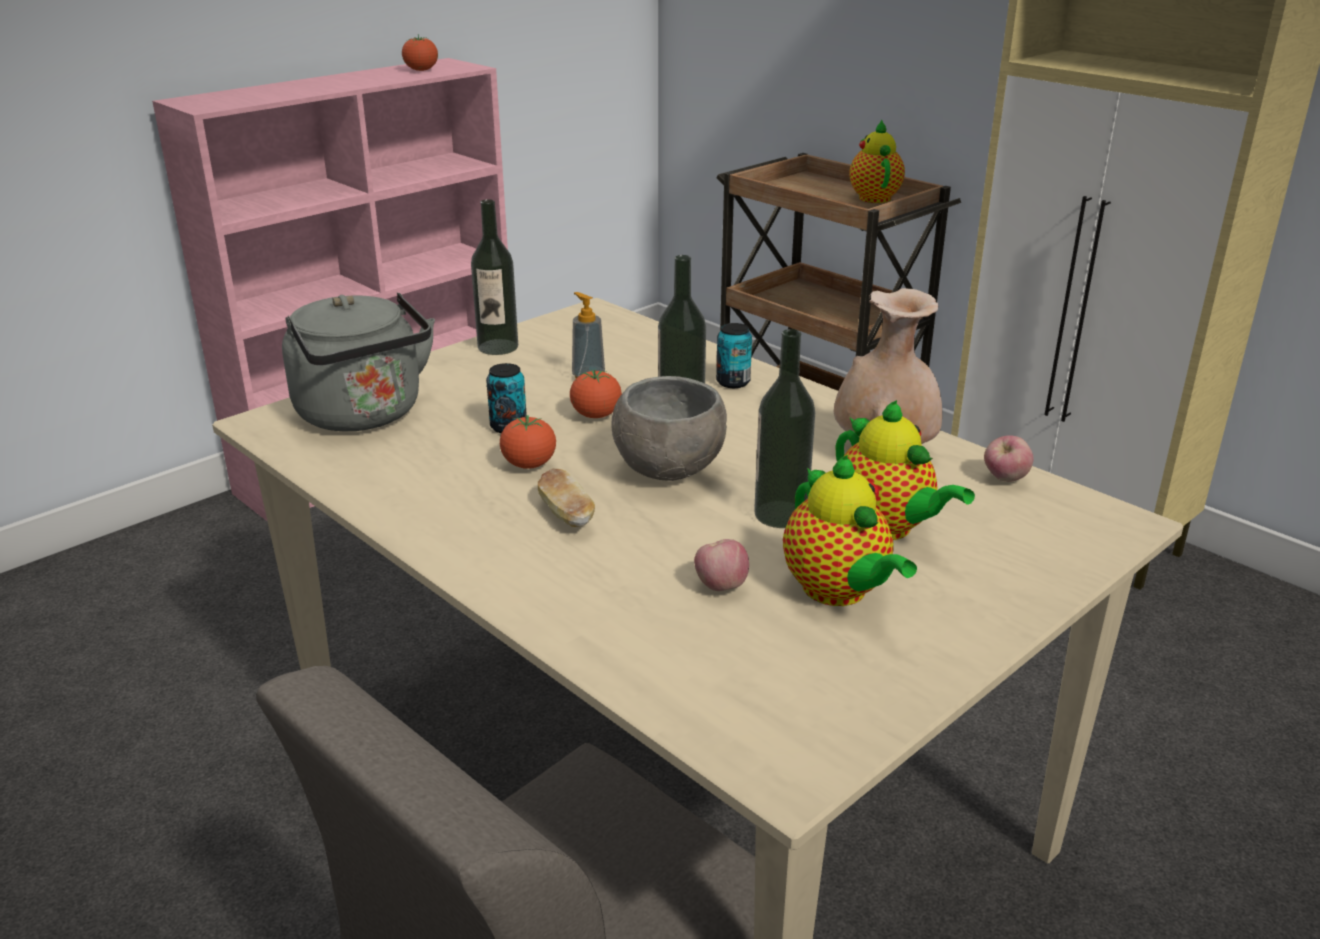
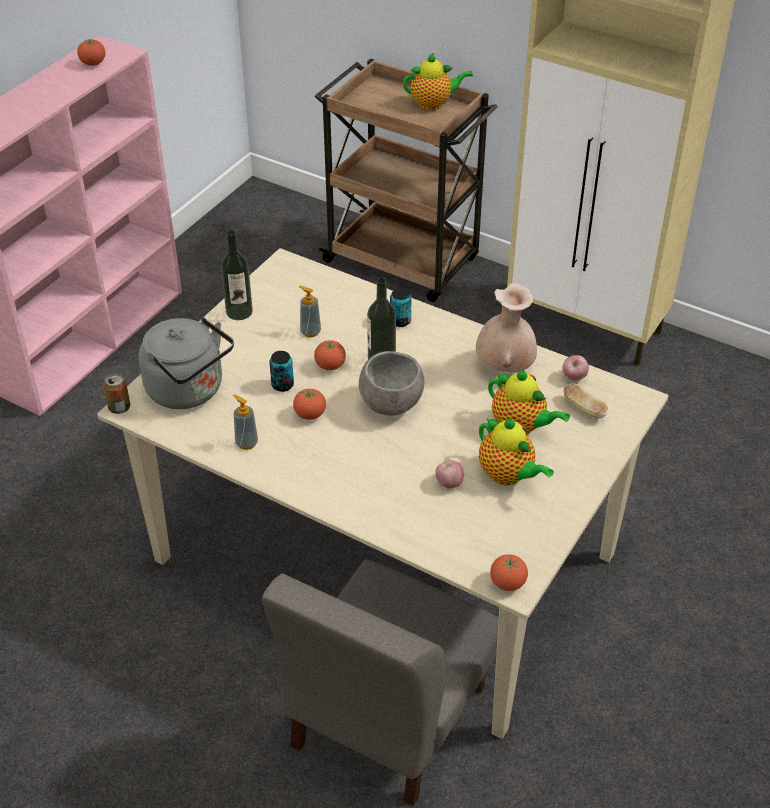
camera: 15 degrees left, 15 degrees up
(248, 420) = (119, 407): none -> can
(405, 484) = (246, 443): none -> soap dispenser
(566, 515) = (348, 449): bread -> bread (584, 409)
(772, 767) = (507, 583): none -> tomato
(780, 514) = (463, 427): bottle -> none
(873, 197) = (433, 104): teapot -> teapot turned 105 degrees clockwise

